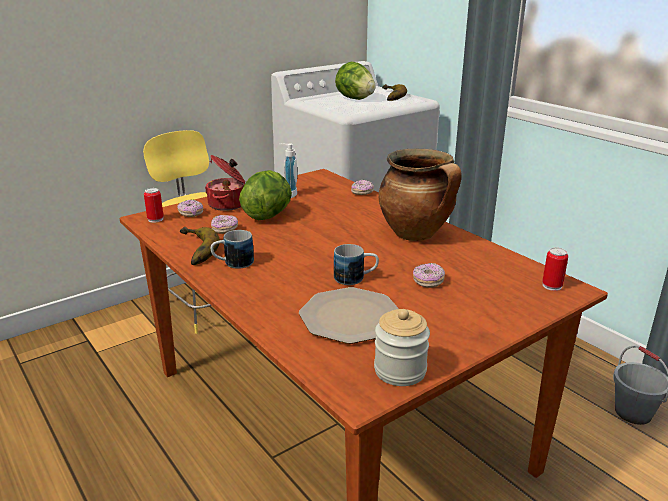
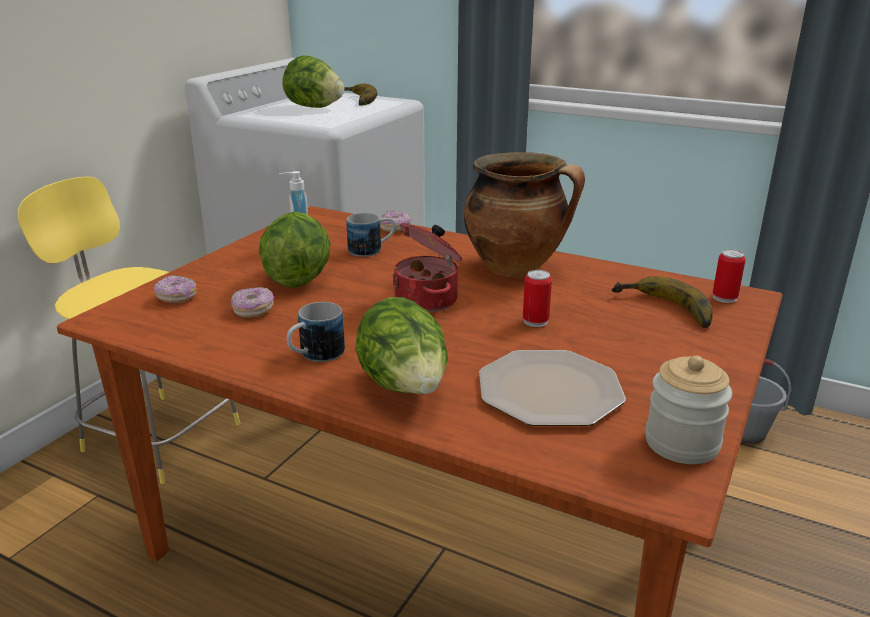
camera: 25 degrees left, 0 degrees up
(155, 219) = (125, 316): can -> can (535, 321)
(192, 250) = (233, 350): banana -> banana (663, 310)
(228, 204) = (222, 274): cooking pot -> cooking pot (428, 300)
(264, 294) = (405, 388): none -> lettuce
(355, 278) = (502, 338): mug -> mug (372, 250)
(428, 281) = (592, 323): donut -> none

